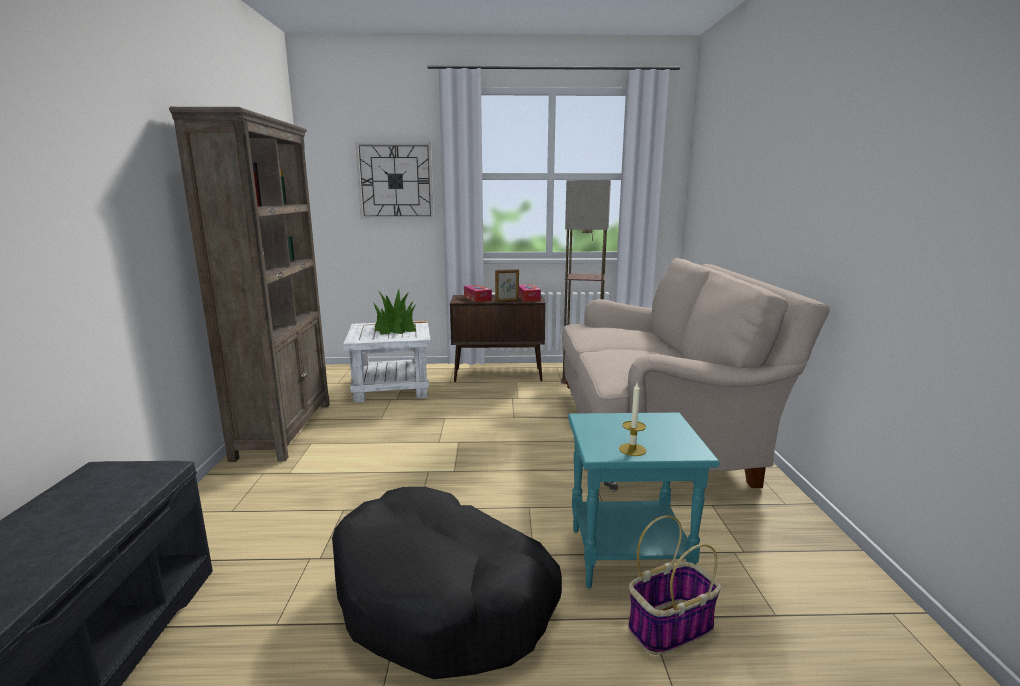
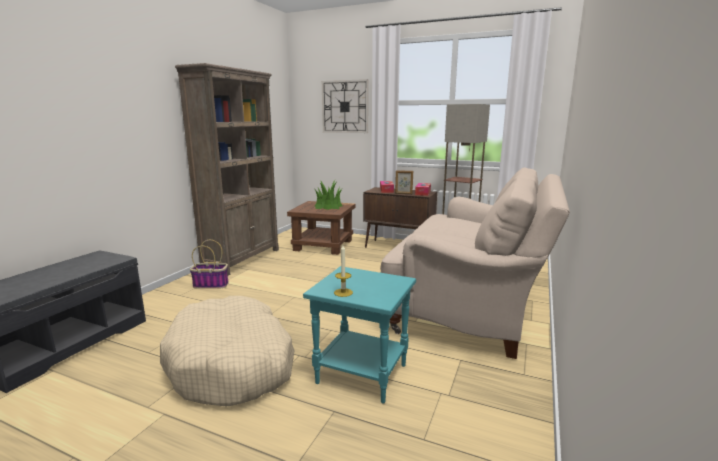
camera: 25 degrees right, 0 degrees up
(393, 387) = (324, 245): white side table -> brown side table
(443, 598) = (232, 364): black dog bed -> beige dog bed
(671, 626) = (342, 421): basket -> basket (211, 284)

